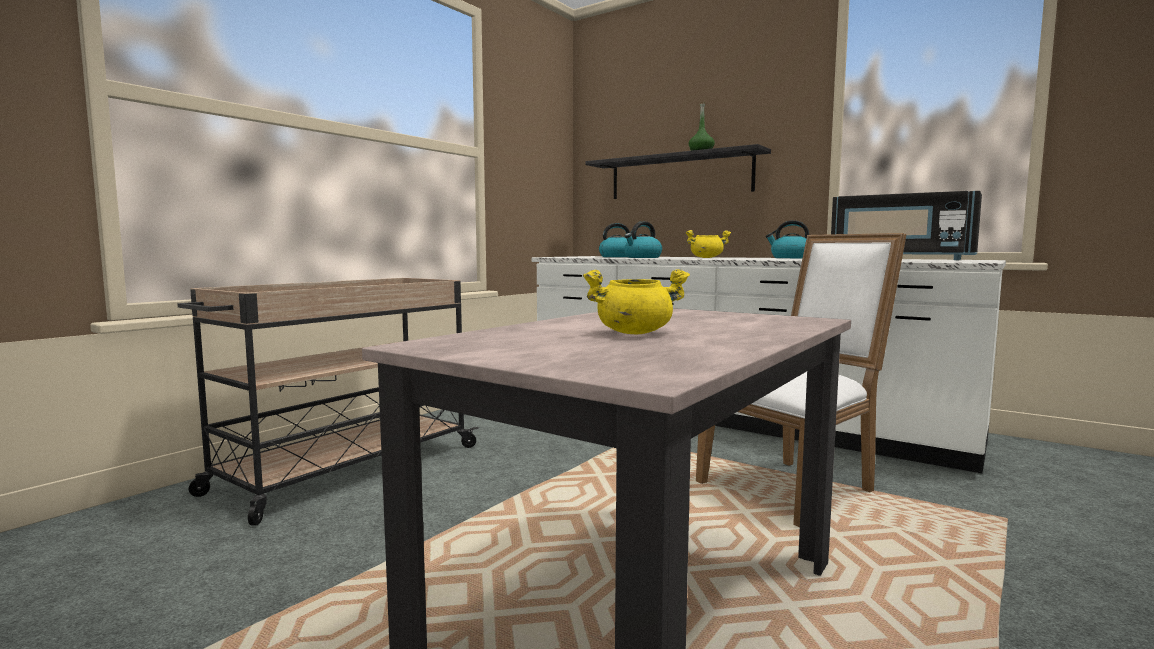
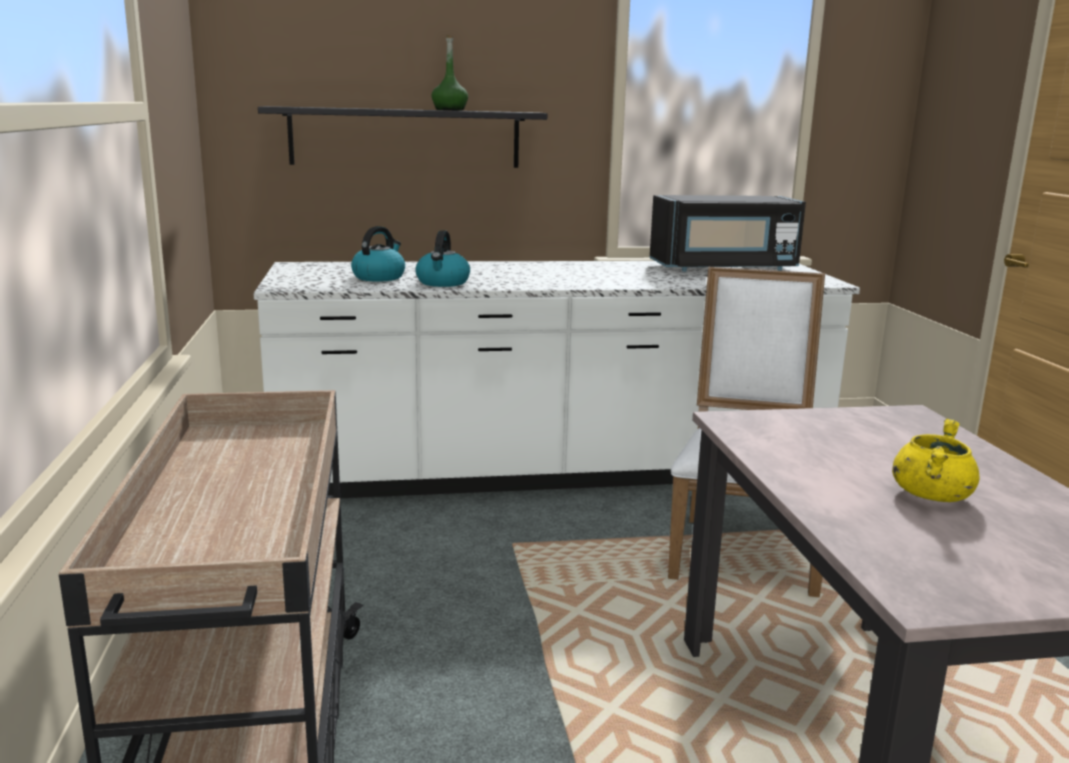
camera: 45 degrees left, 10 degrees up
(706, 257) = (518, 275): yellow cooking pot -> none
(790, 258) = (599, 266): kettle -> none

